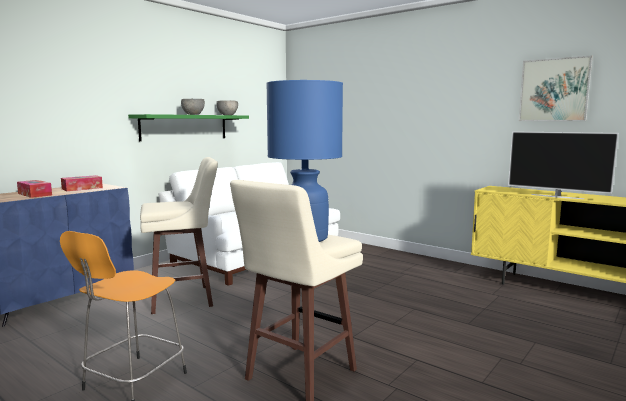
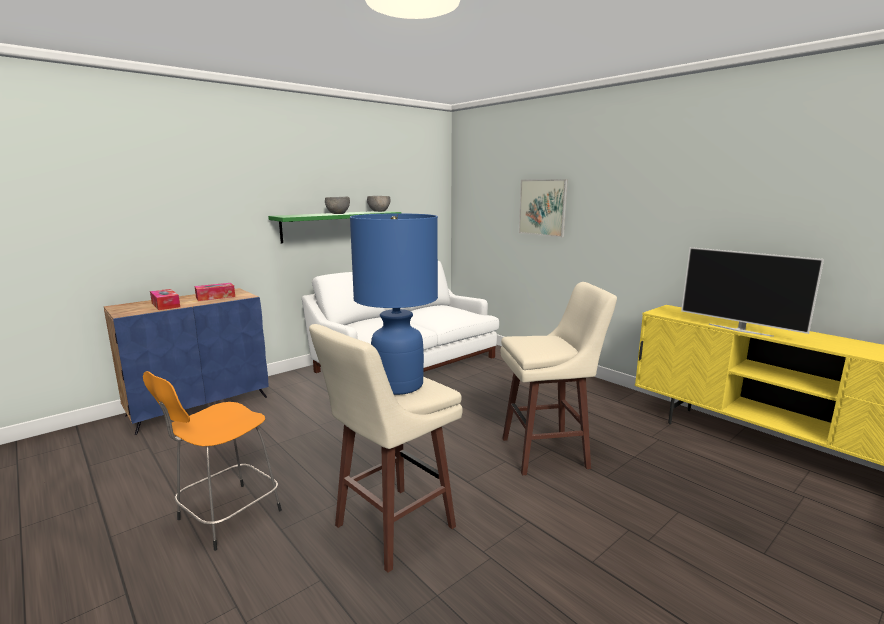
camera: 10 degrees right, 5 degrees up
(183, 299) = (311, 416): beige stool -> beige stool (547, 453)
(554, 90) = (752, 194): picture -> picture (542, 207)

